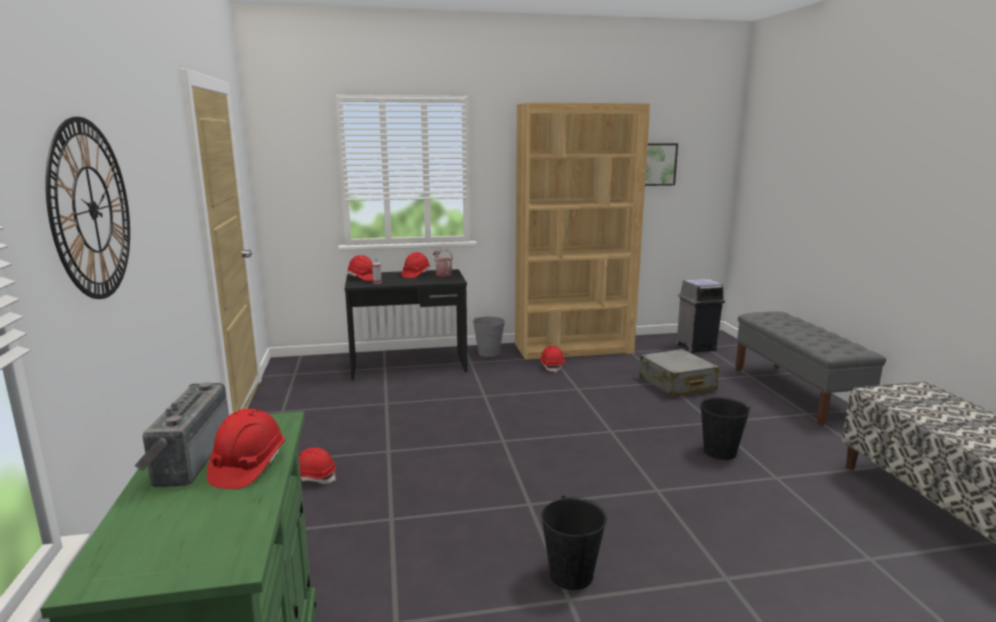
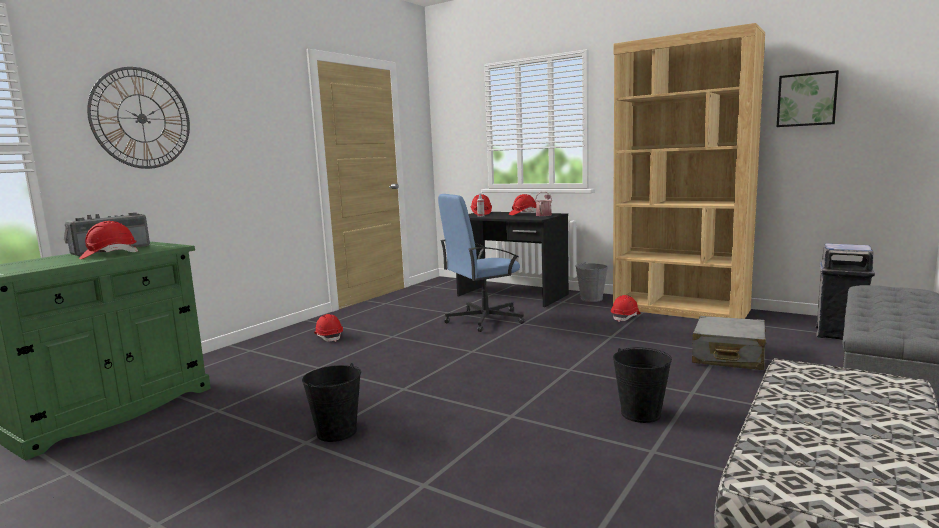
camera: 45 degrees right, 5 degrees down
(441, 402) = (483, 320): none -> blue office chair

